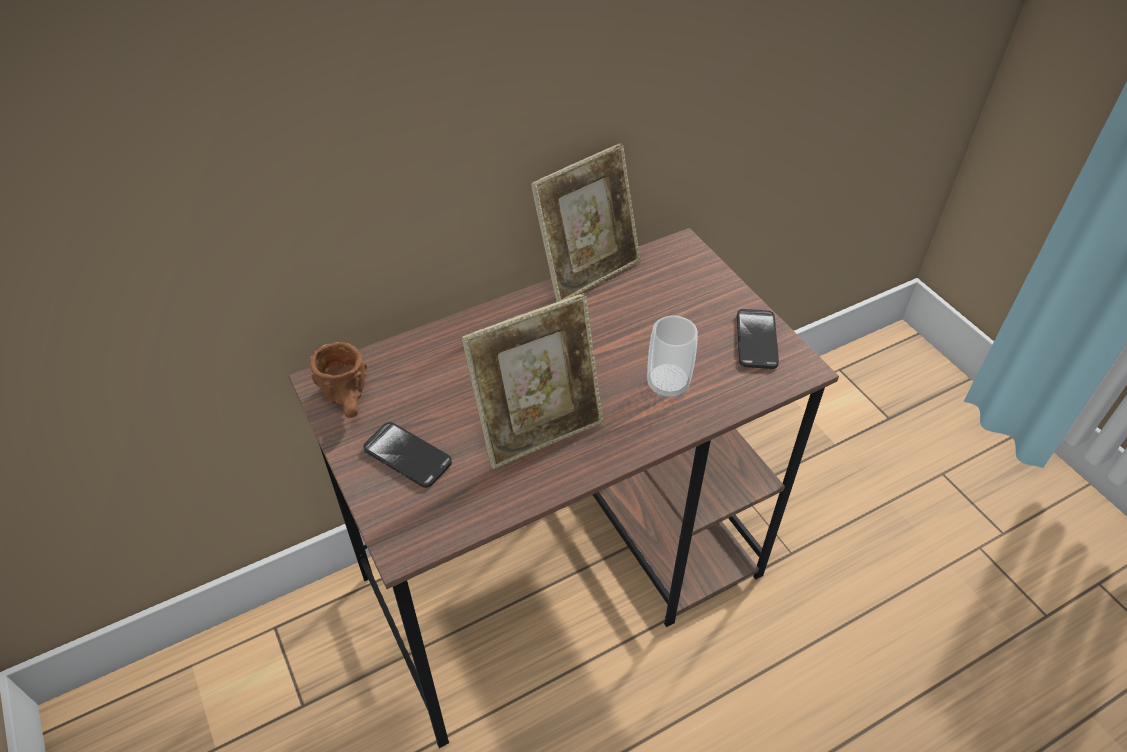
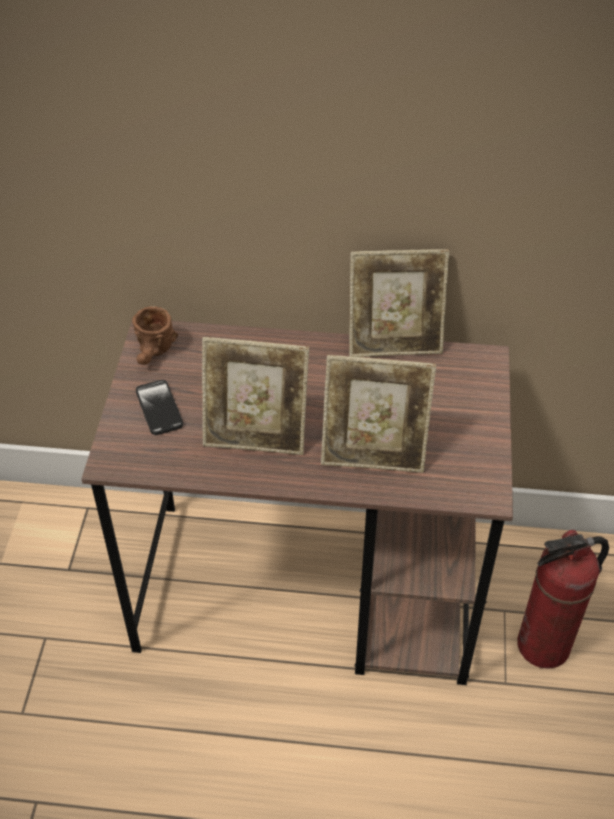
camera: 35 degrees right, 0 degrees up
(668, 384) = (373, 453): cup -> picture frame
(756, 340) = (473, 457): phone -> none
(794, 503) = (543, 646): none -> fire extinguisher

